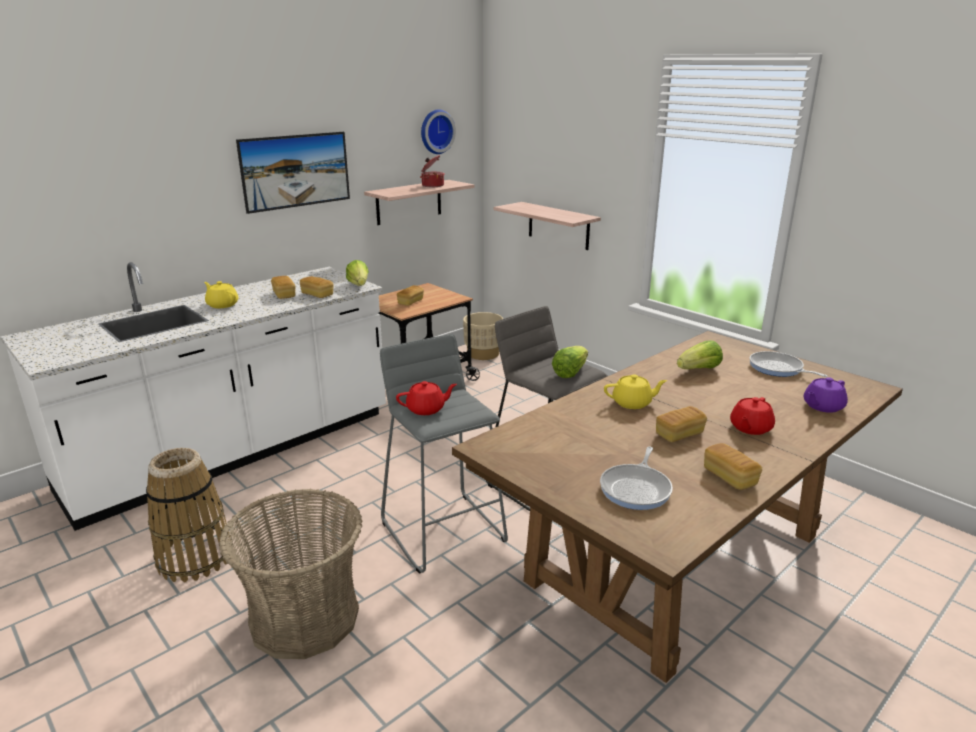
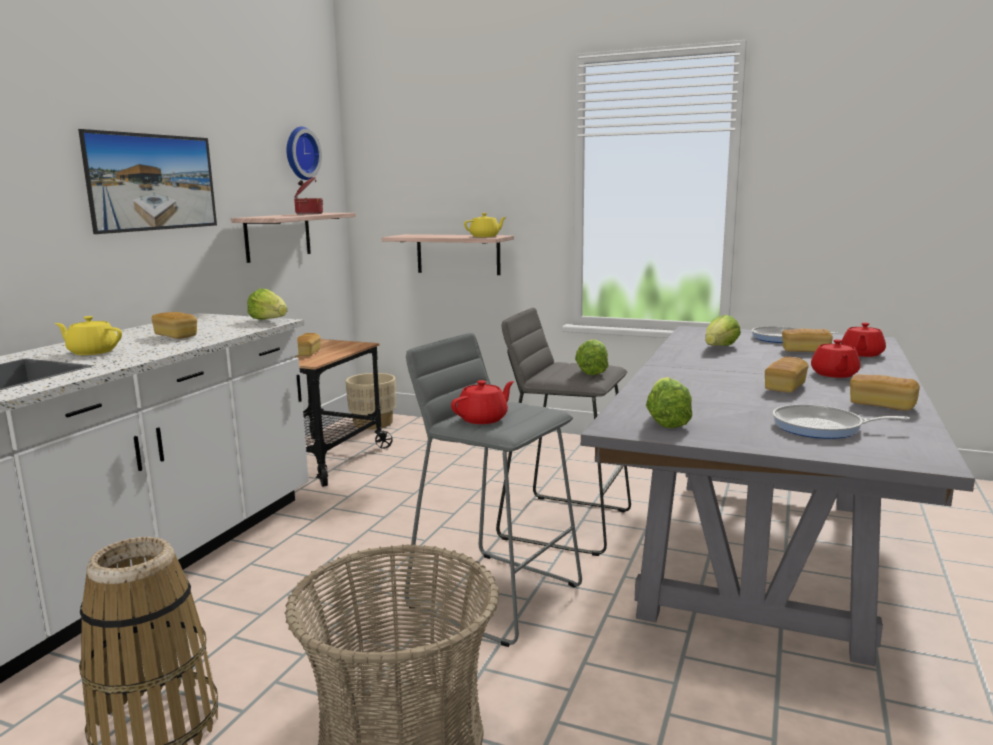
camera: 25 degrees left, 10 degrees down
(317, 295) = (225, 332): bread -> bread (805, 351)
(529, 449) = (667, 421): none -> lettuce
(632, 403) = (704, 375): yellow teapot -> yellow teapot (485, 236)
(636, 489) = (822, 428): frying pan -> frying pan turned 105 degrees clockwise
(675, 559) = (760, 555): brown dining table -> grey dining table
(822, 406) = (861, 354): purple teapot -> red teapot

